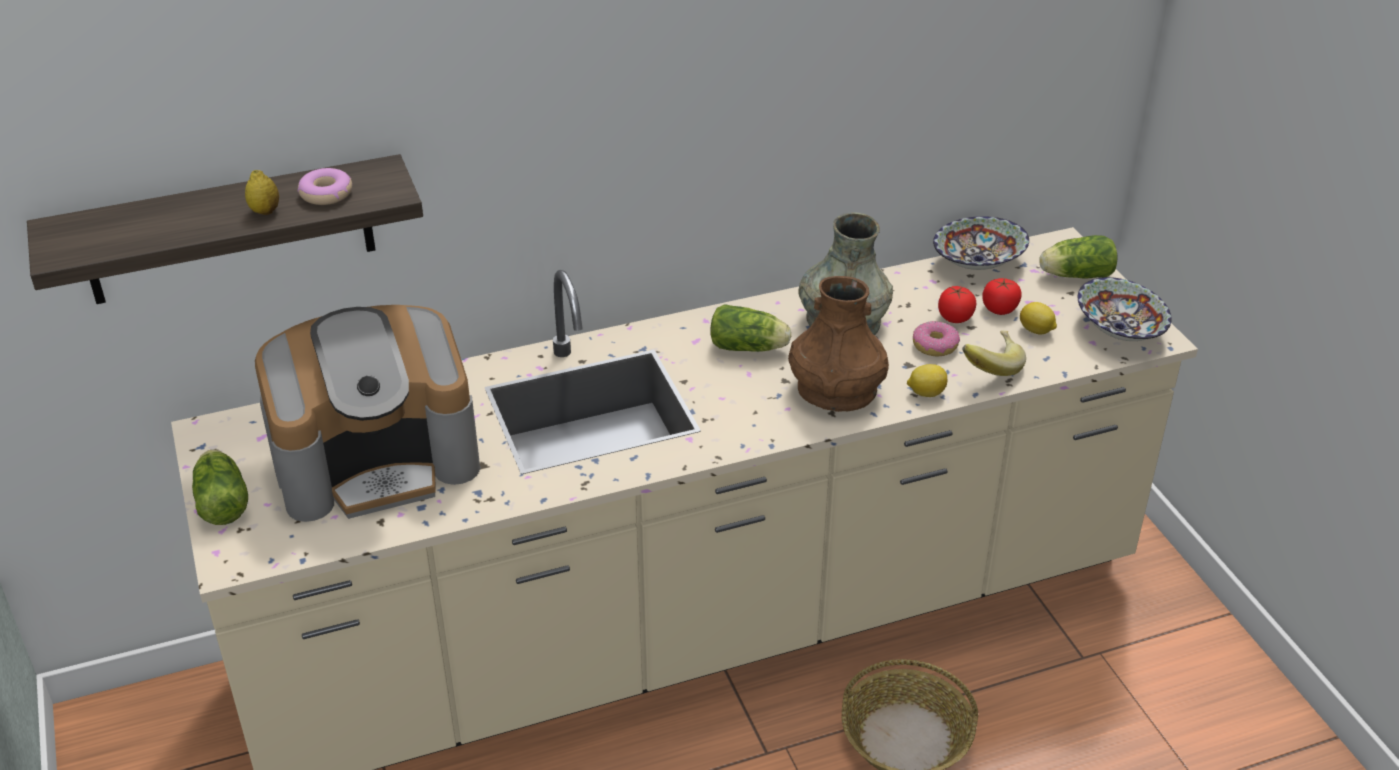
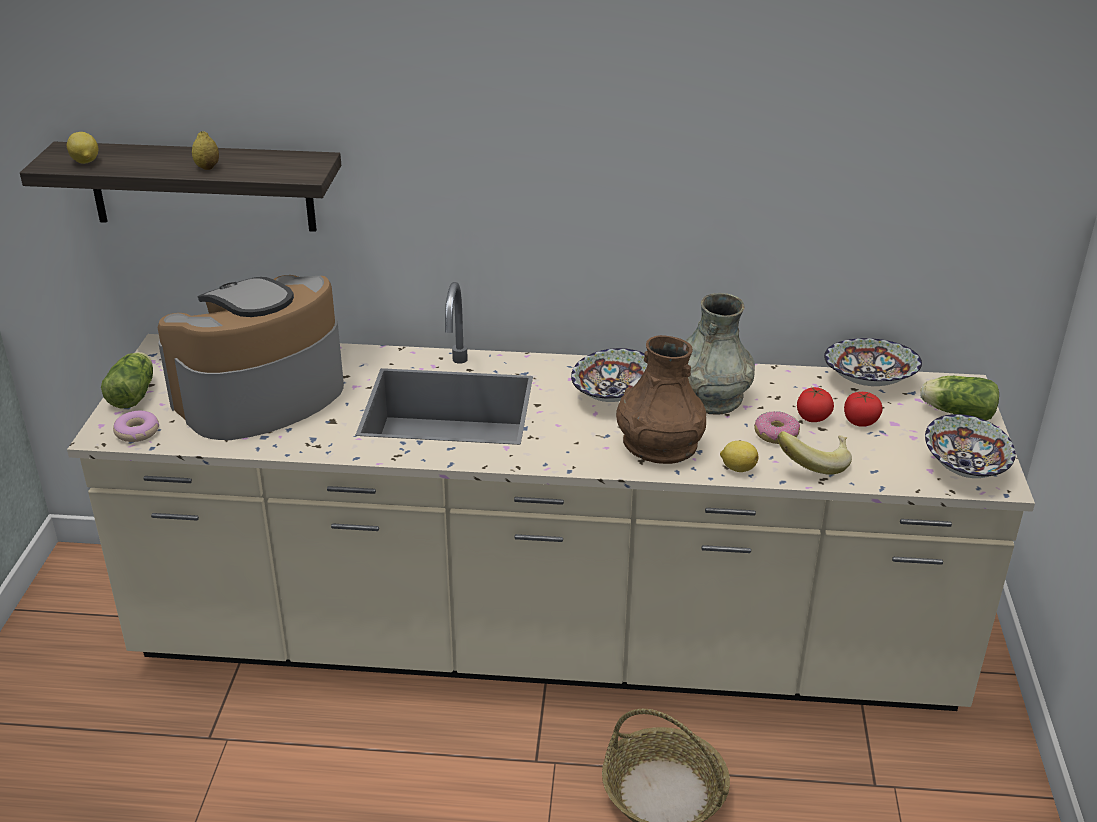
camera: 25 degrees right, 5 degrees down
(326, 194) = (260, 166): donut -> donut (137, 432)
(377, 461) = (260, 397): coffee machine -> coffee machine turned 135 degrees clockwise
(750, 348) = (612, 395): lettuce -> bowl
(1036, 331) = (881, 447): lemon -> lemon (85, 162)

